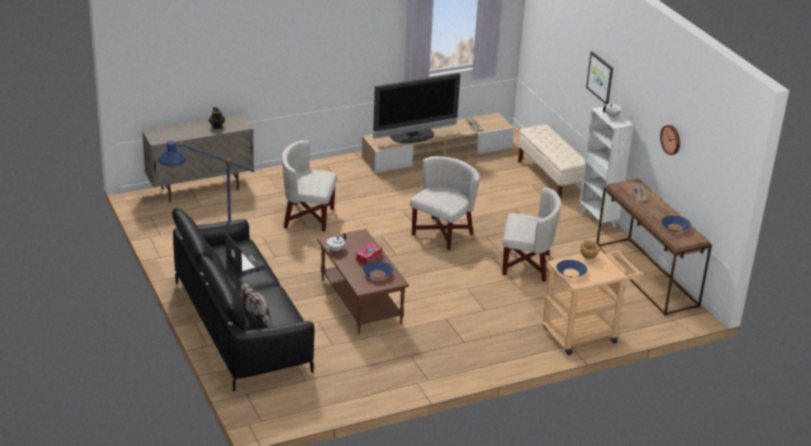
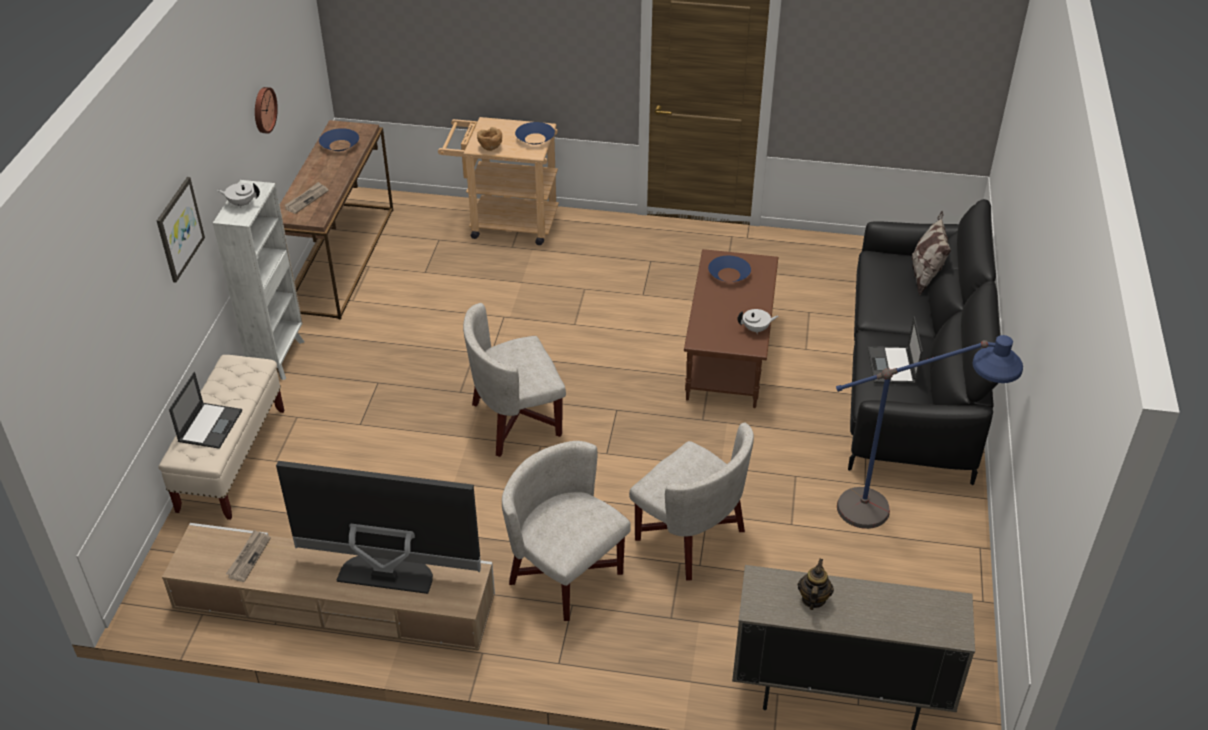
camera: 145 degrees left, 10 degrees up
(368, 257) = (720, 301): tissue box -> none
(527, 265) = (462, 327): white armchair -> white armchair (566, 575)
(547, 138) = (210, 425): none -> laptop

